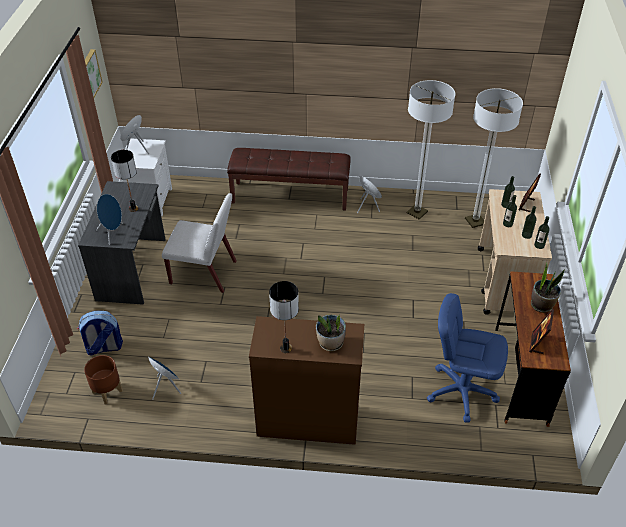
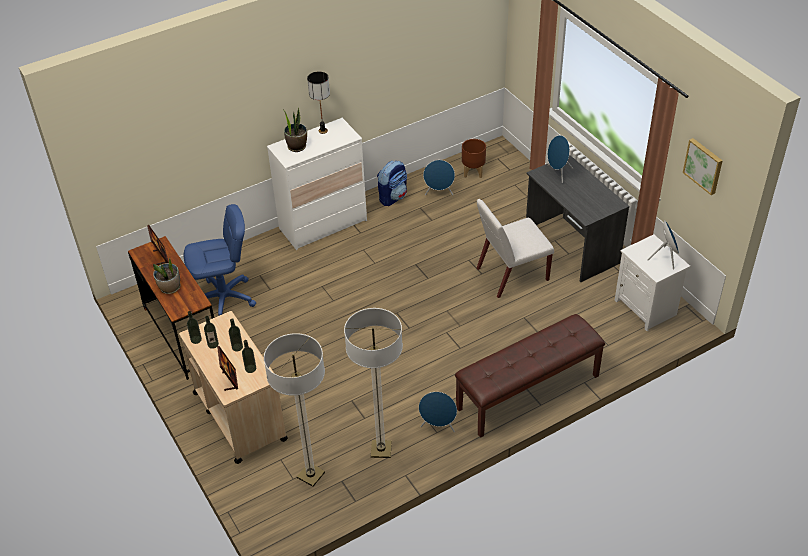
camera: 145 degrees right, 0 degrees up
(104, 348) = (512, 190): backpack -> backpack (393, 197)
(133, 209) = (572, 196): table lamp -> none
(308, 420) = (323, 225): brown dresser -> white dresser

